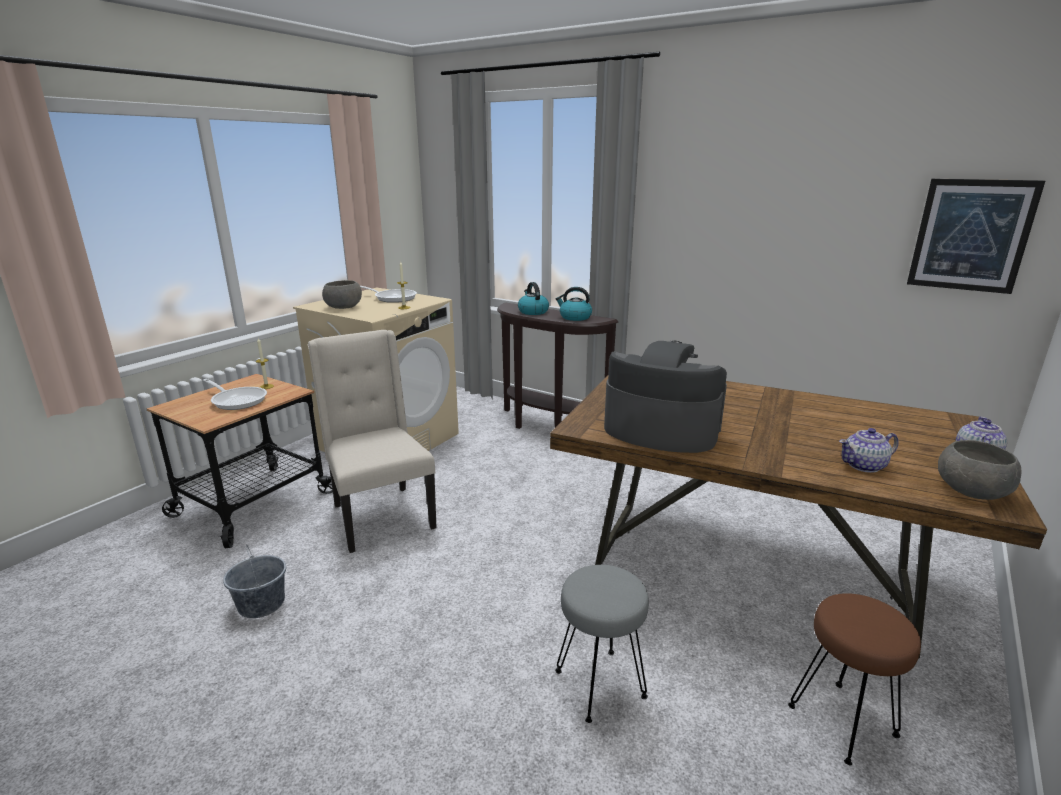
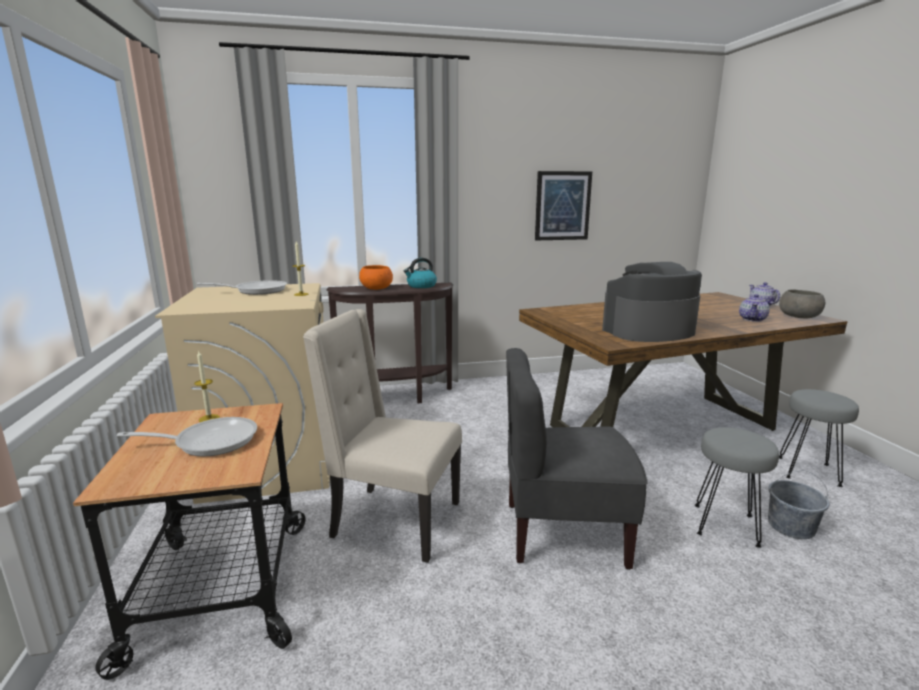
camera: 45 degrees left, 5 degrees down
(261, 604) = (435, 660): grey bucket -> grey bucket (791, 526)
(343, 307) = (229, 305): grey bowl -> none
(459, 593) = (563, 532): none -> grey chair
(532, 312) = (376, 288): kettle -> orange bowl
(841, 721) = (808, 472): brown stool -> grey stool
(971, 235) = (661, 193): picture -> picture (562, 206)

